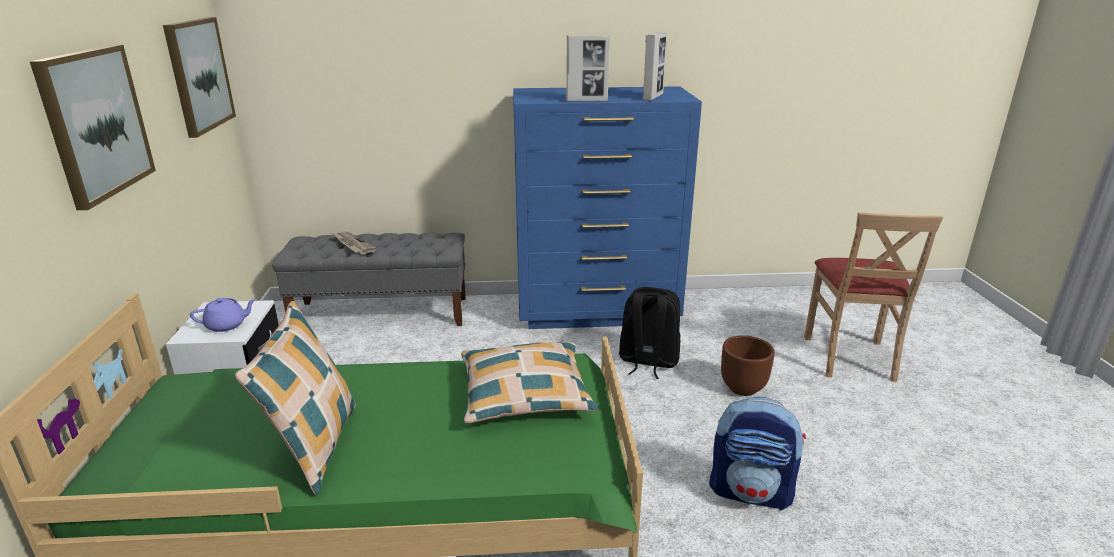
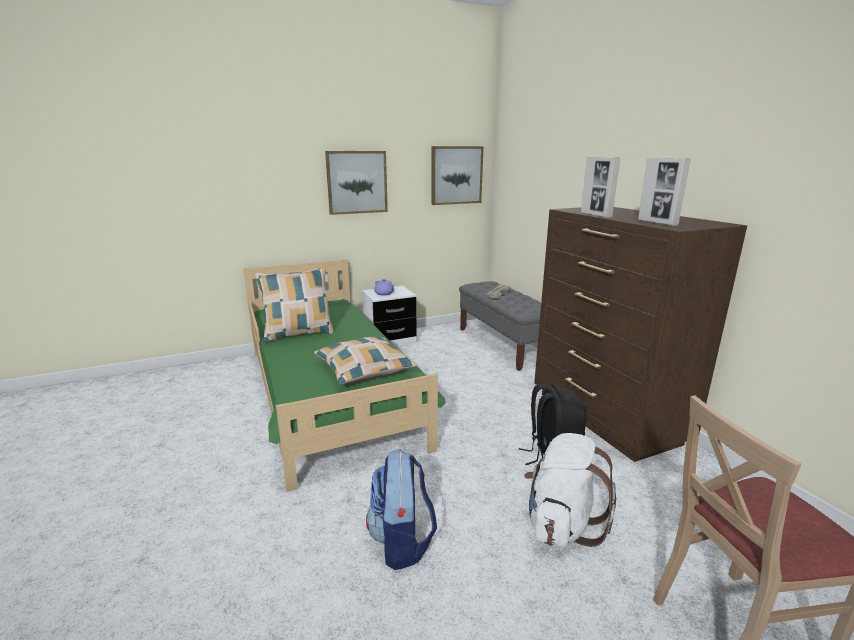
camera: 70 degrees right, 5 degrees down
(598, 311) = (605, 418): blue dresser -> brown dresser
(653, 97) = (657, 223): picture frame -> picture frame turned 60 degrees clockwise
(743, 388) = (561, 524): brown planter -> white backpack

